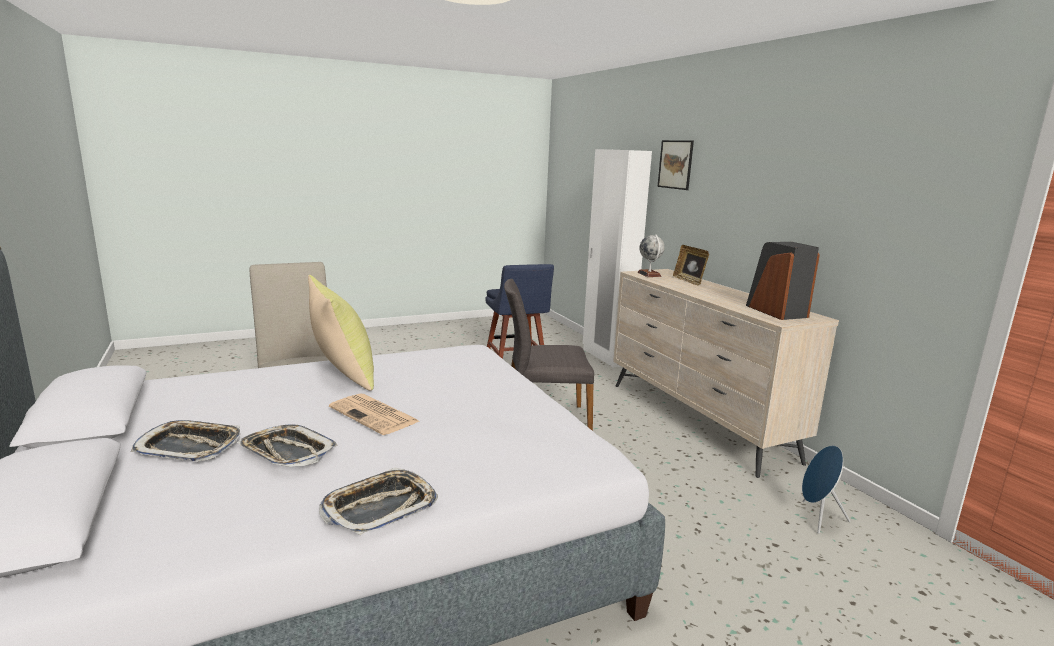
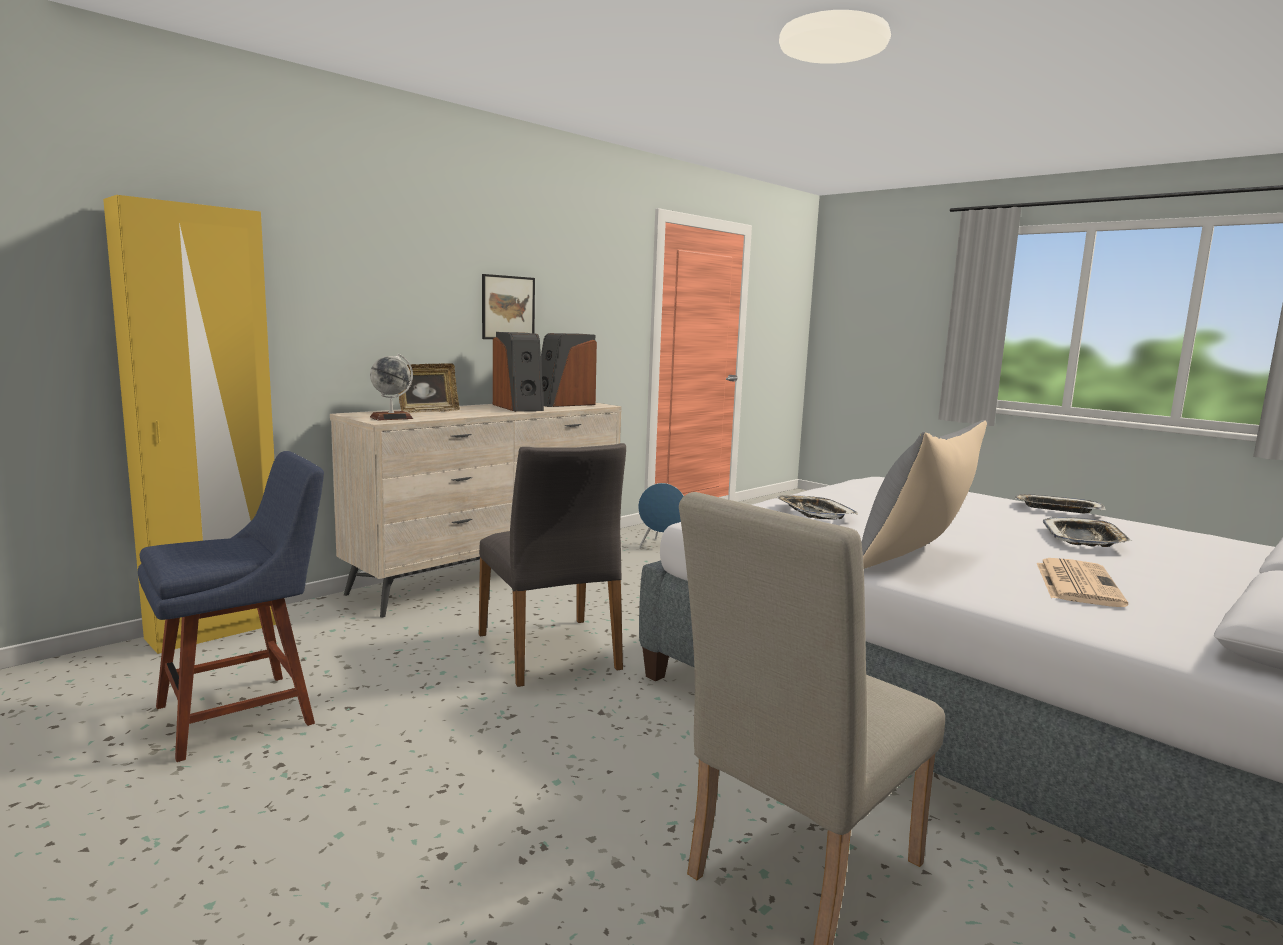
camera: 110 degrees left, 5 degrees down
(189, 447) = (1176, 572): tray -> tray (814, 513)
(342, 374) = (913, 559): yellow pillow -> grey pillow
(375, 415) = (966, 526): newspaper -> newspaper (1076, 583)
(606, 357) = (216, 631): white wardrobe -> yellow wardrobe
(675, 164) = (306, 243): picture -> picture (508, 307)
(732, 298) = (519, 407): none -> speaker

